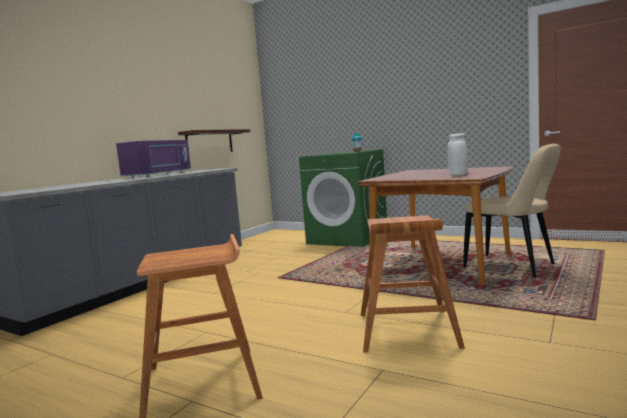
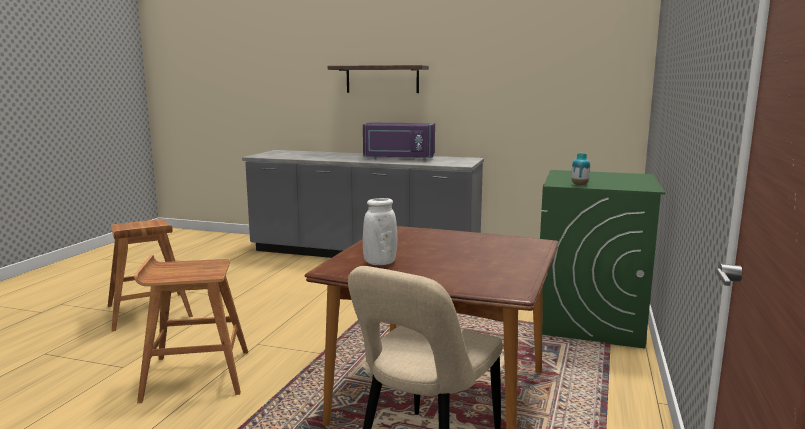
camera: 75 degrees right, 5 degrees up
(209, 142) = (520, 126): shelf -> shelf (382, 79)

